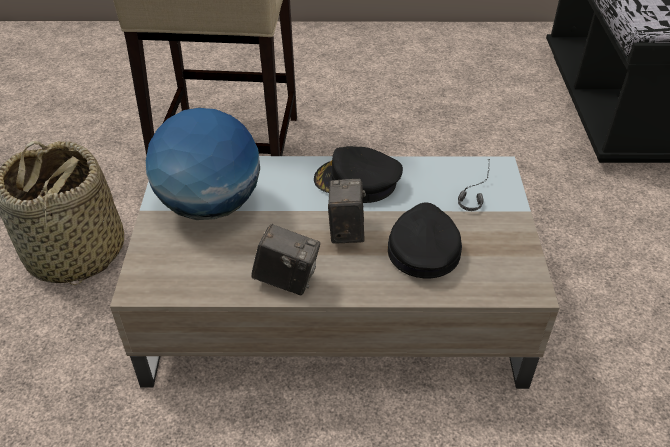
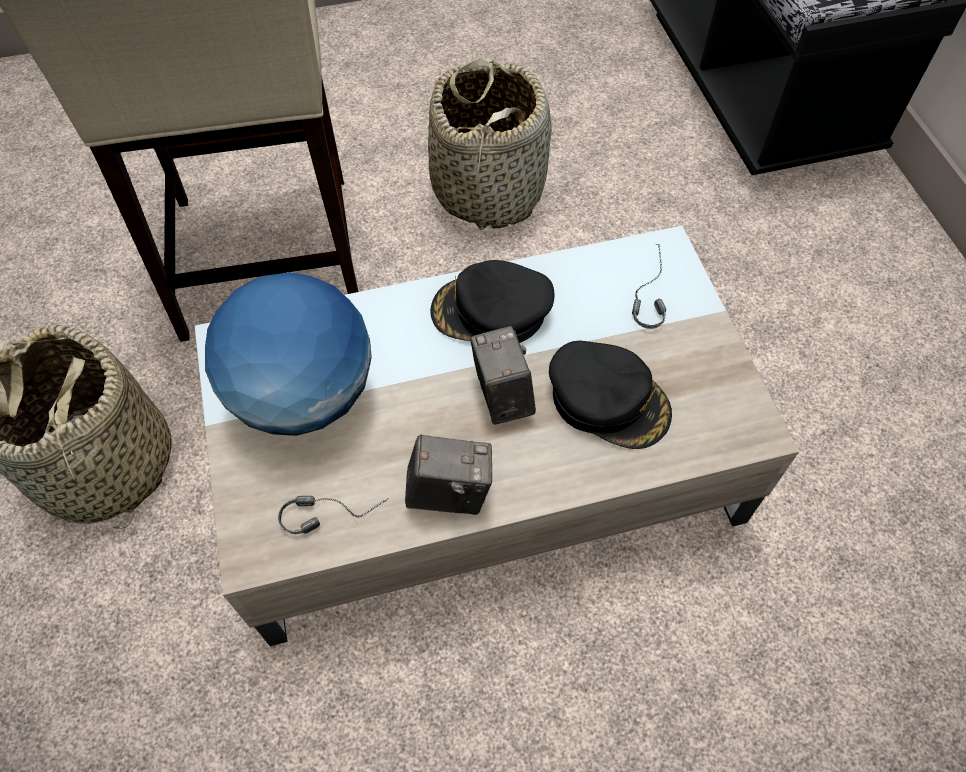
camera: 15 degrees left, 15 degrees up
(203, 273) = (334, 510): none -> headphones
(396, 140) = (488, 190): none -> basket
(422, 247) = (608, 399): black cap -> black cap turned 135 degrees clockwise

